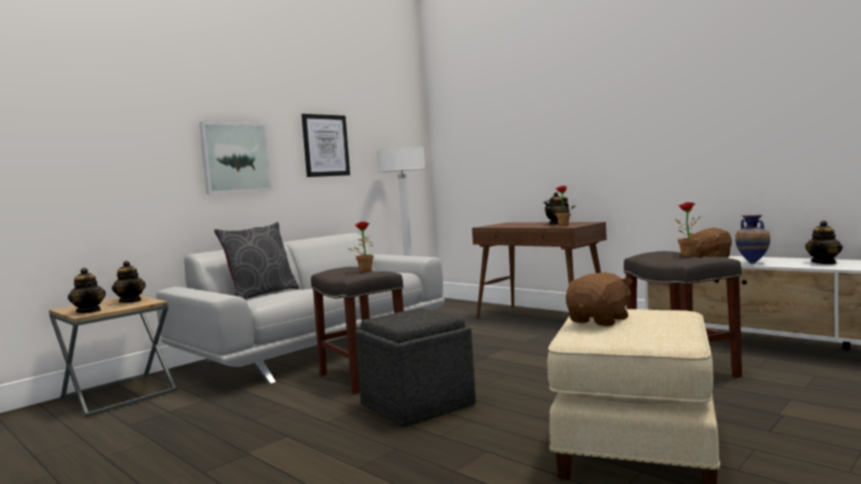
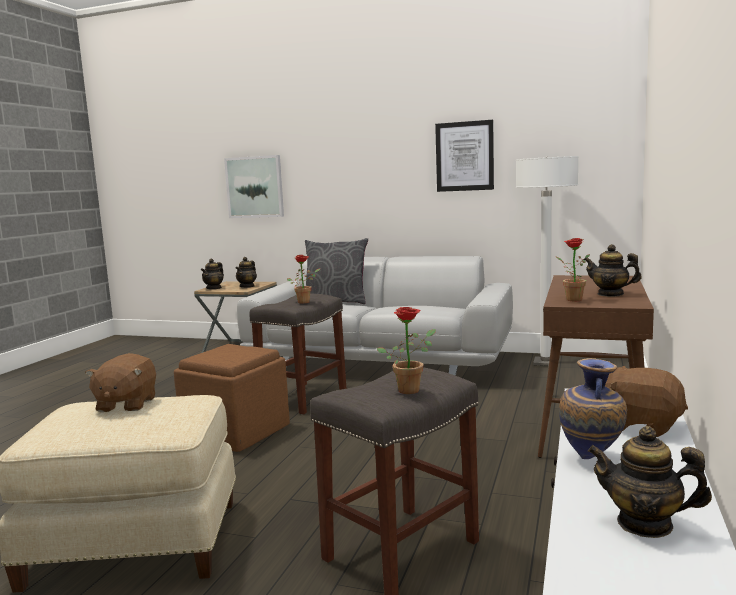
camera: 65 degrees right, 5 degrees up
(236, 157) = (362, 173): picture -> picture (255, 187)
(417, 405) = (235, 432): grey ottoman -> brown ottoman
(599, 320) = (126, 405): brown plush toy -> brown plush toy turned 75 degrees clockwise

